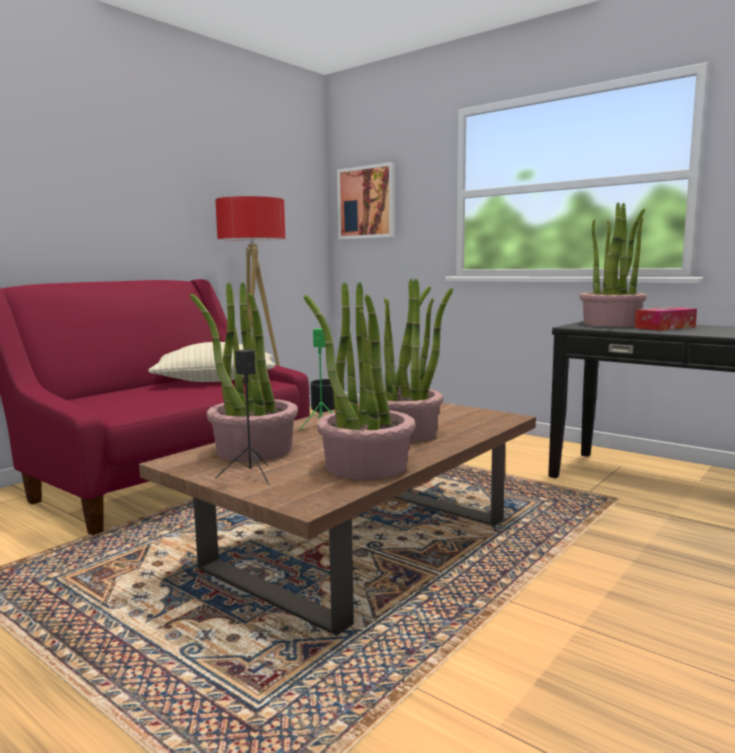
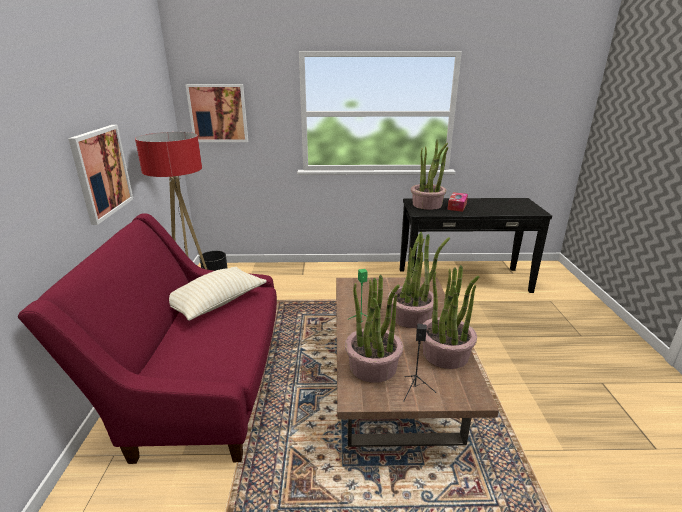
camera: 40 degrees left, 15 degrees up
(159, 221) = (101, 172): none -> picture

